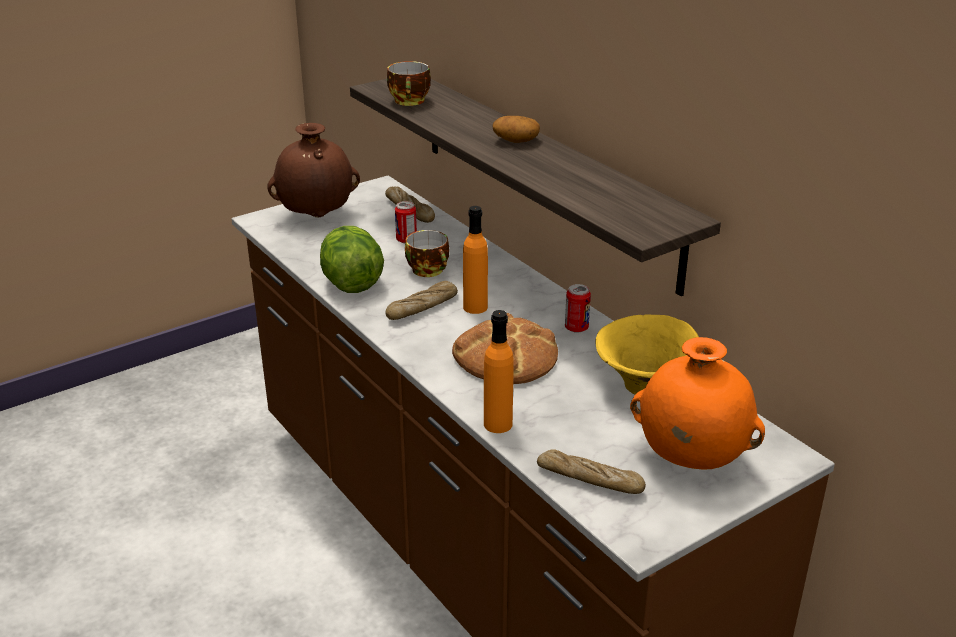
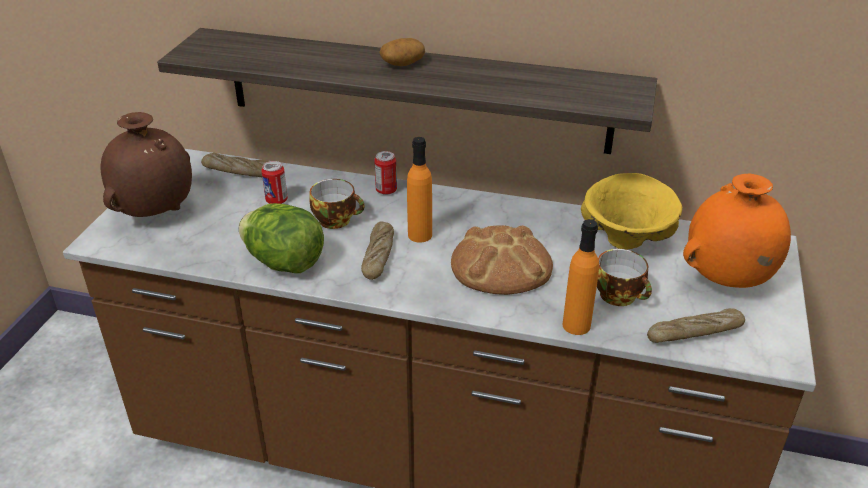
camera: 40 degrees left, 5 degrees up
(410, 101) = (246, 57): cup -> cup (620, 295)
(576, 328) = (517, 216): can -> can (386, 190)

